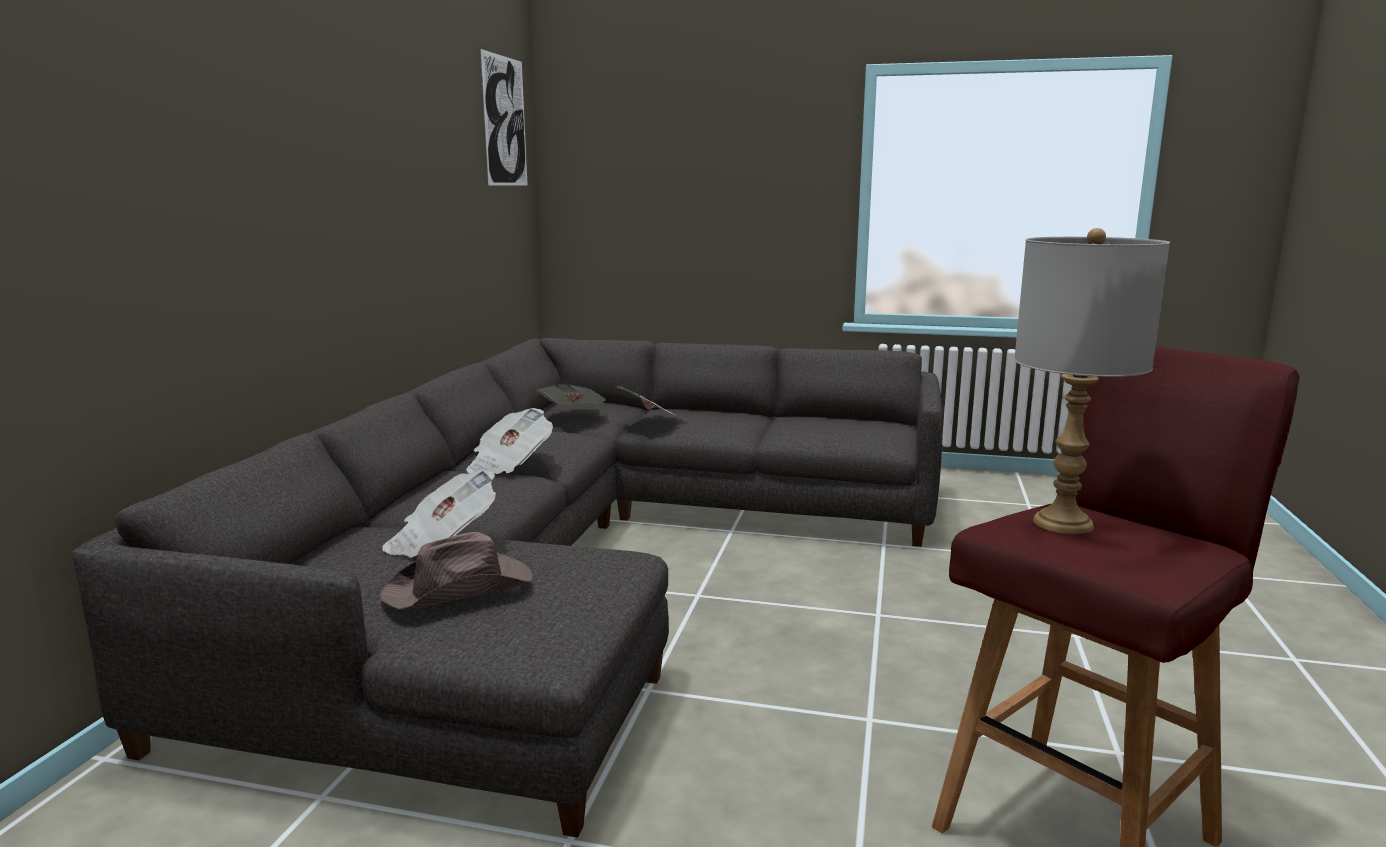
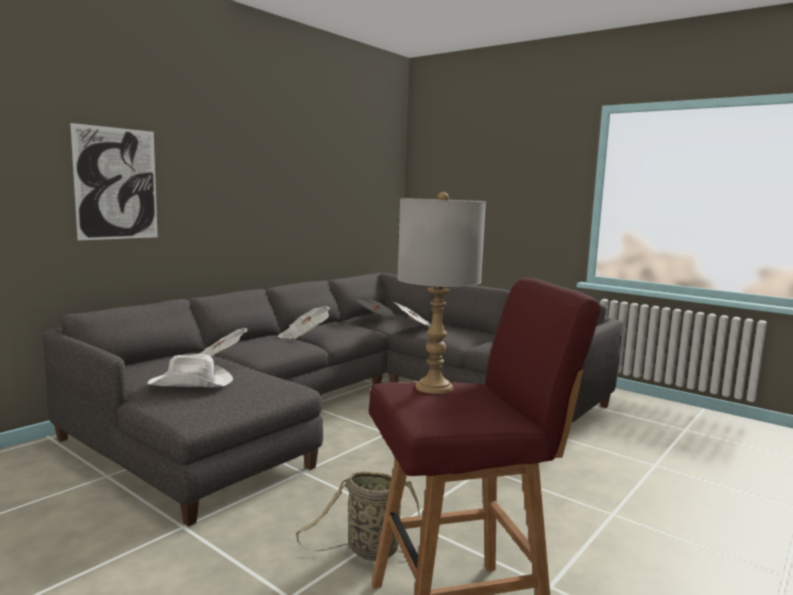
camera: 25 degrees right, 5 degrees down
(460, 588) = (192, 383): brown hat -> white hat
(505, 121) = (380, 145): picture -> picture (116, 184)
(876, 781) = (369, 551): none -> basket

